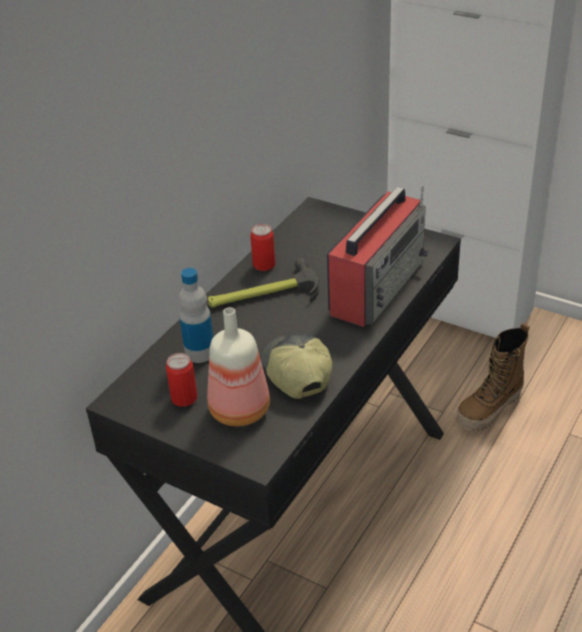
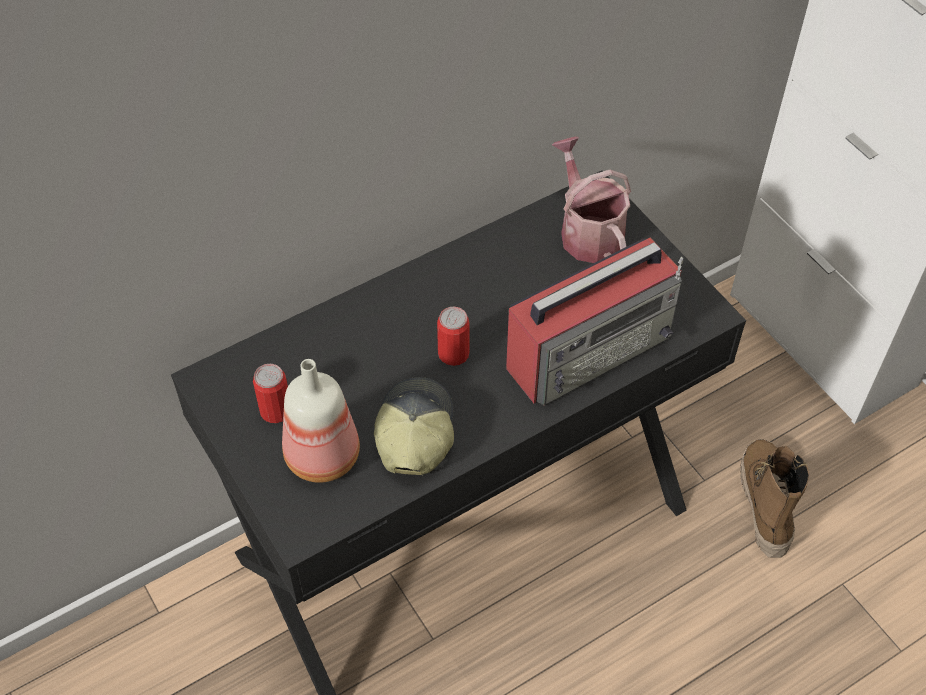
camera: 25 degrees right, 15 degrees up
(200, 352) = (330, 354): bottle -> none
(262, 294) = (450, 301): hammer -> none
(264, 265) = (480, 257): can -> can (453, 354)
(325, 228) = (587, 231): none -> watering can
(489, 410) = (764, 504): boot -> boot turned 105 degrees clockwise

